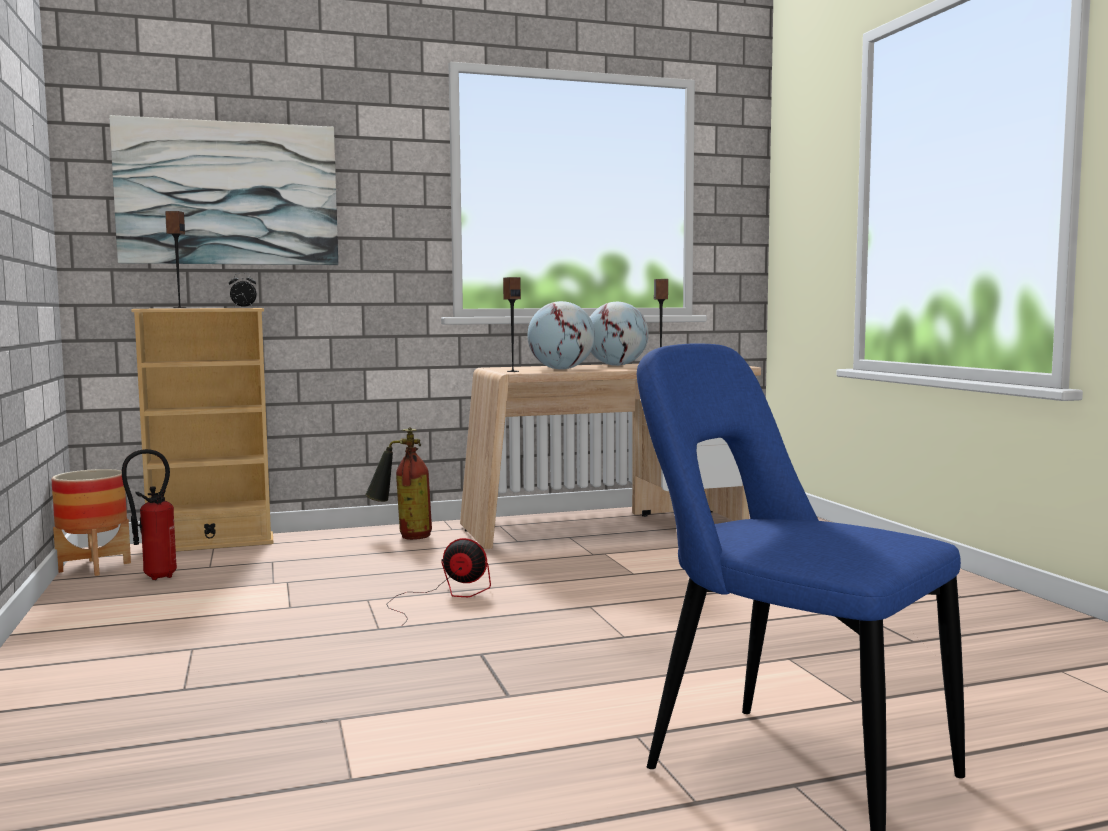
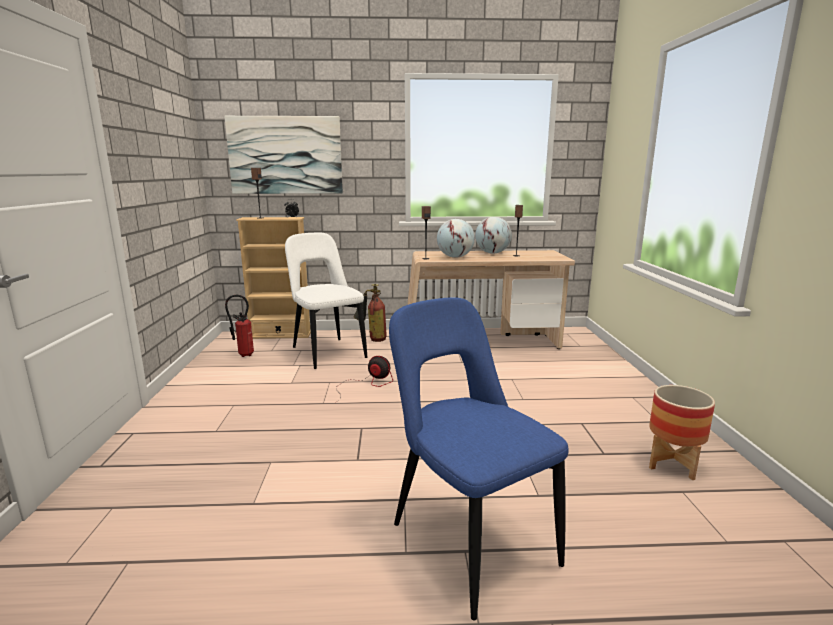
camera: 15 degrees right, 10 degrees up
(93, 567) = (222, 345): planter -> planter (672, 464)
(328, 560) = (327, 352): none -> white chair

